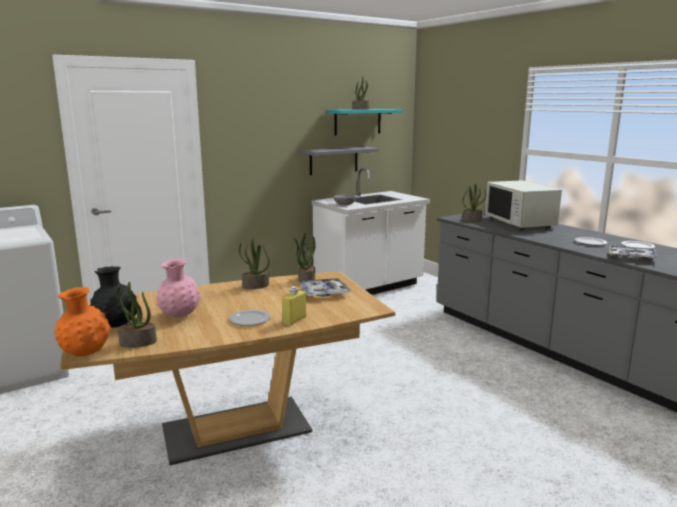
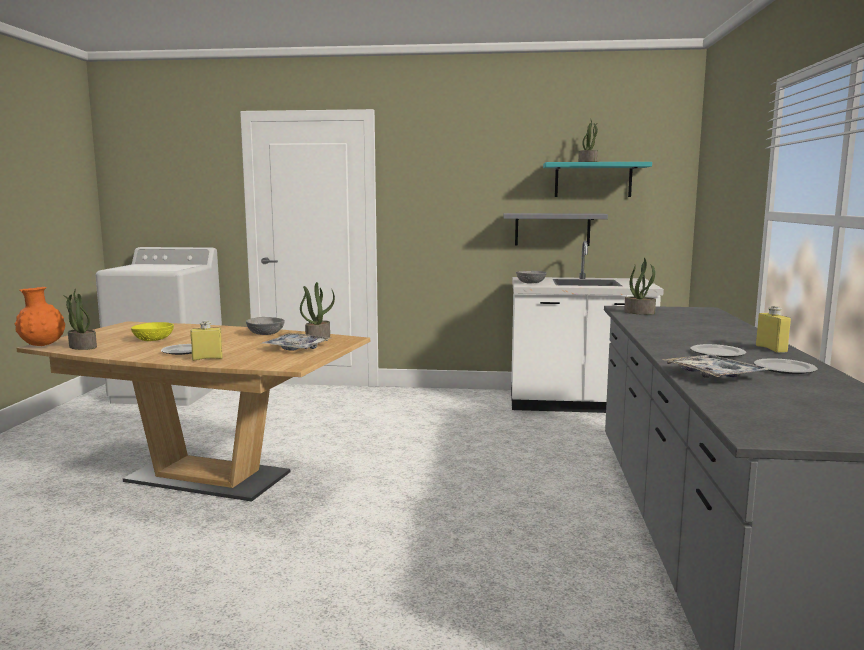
camera: 40 degrees right, 5 degrees down
(116, 326) = (105, 336): black vase -> none
(180, 316) = (154, 339): pink vase -> yellow bowl
(255, 286) = (265, 334): potted plant -> grey bowl
(520, 223) = (699, 323): white microwave -> none
(596, 235) = (771, 349): none -> yellow bottle

